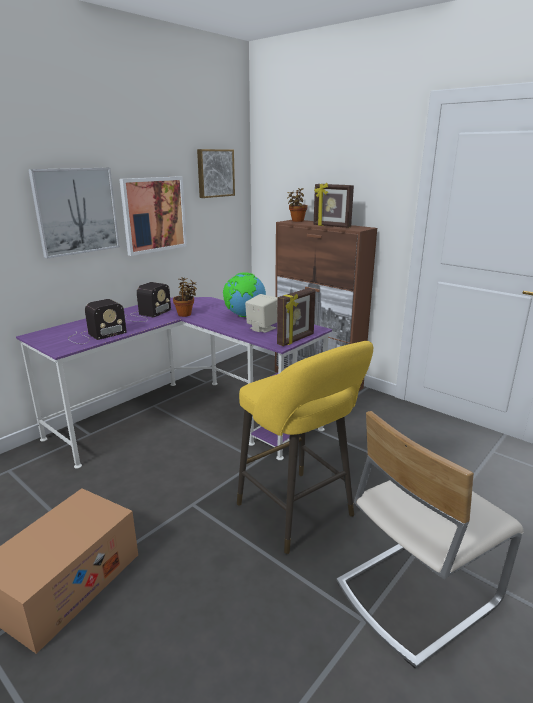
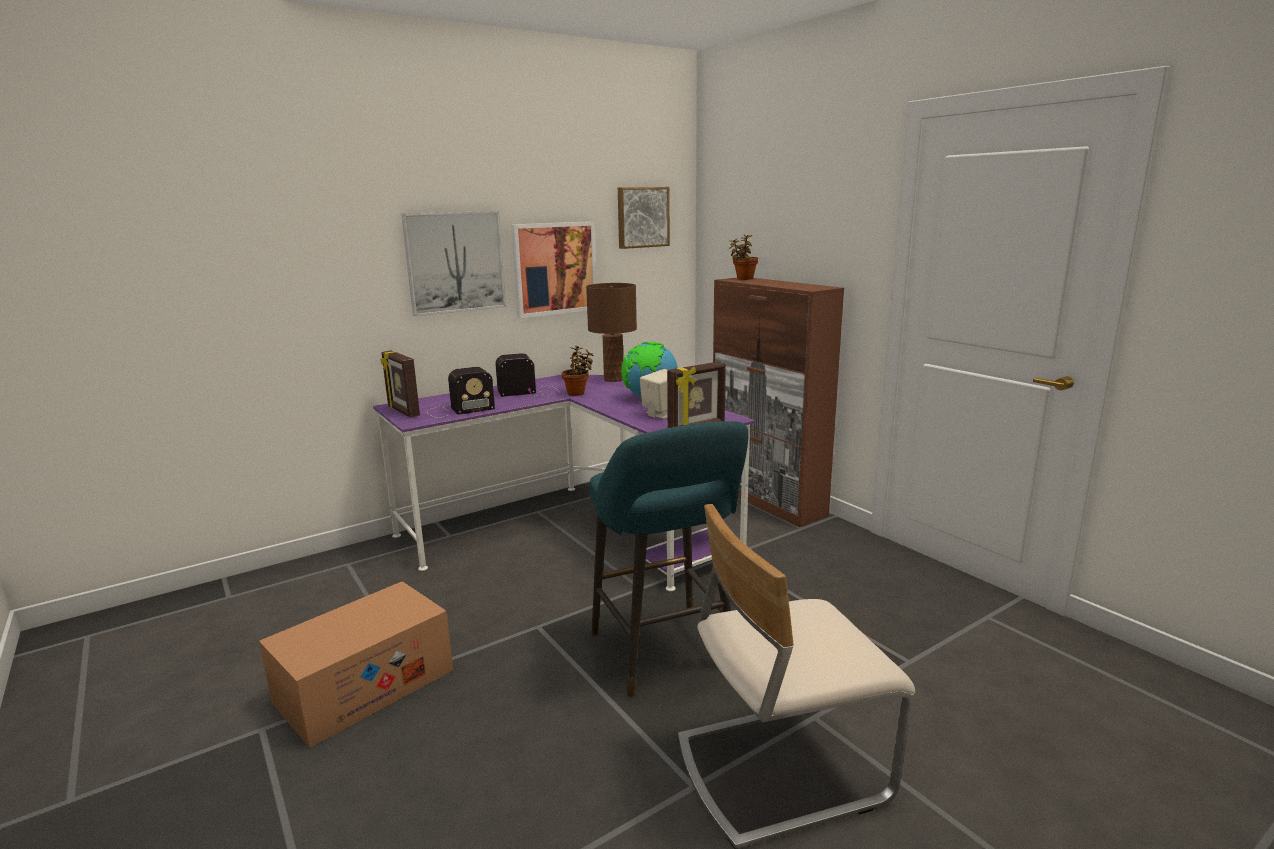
camera: 15 degrees right, 5 degrees down
(146, 315) = (530, 391): radio -> radio turned 150 degrees counterclockwise
(206, 300) = (614, 379): none -> brown table lamp
(299, 513) = (666, 655): yellow stool -> turquoise stool
(331, 226) = (781, 285): picture frame -> picture frame (402, 411)

